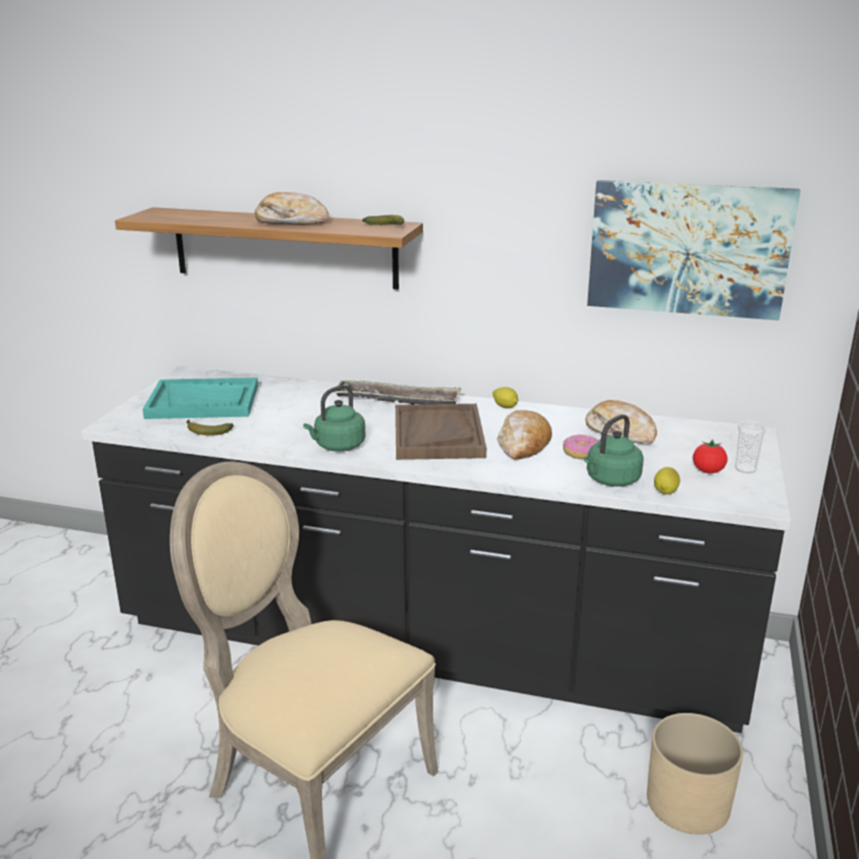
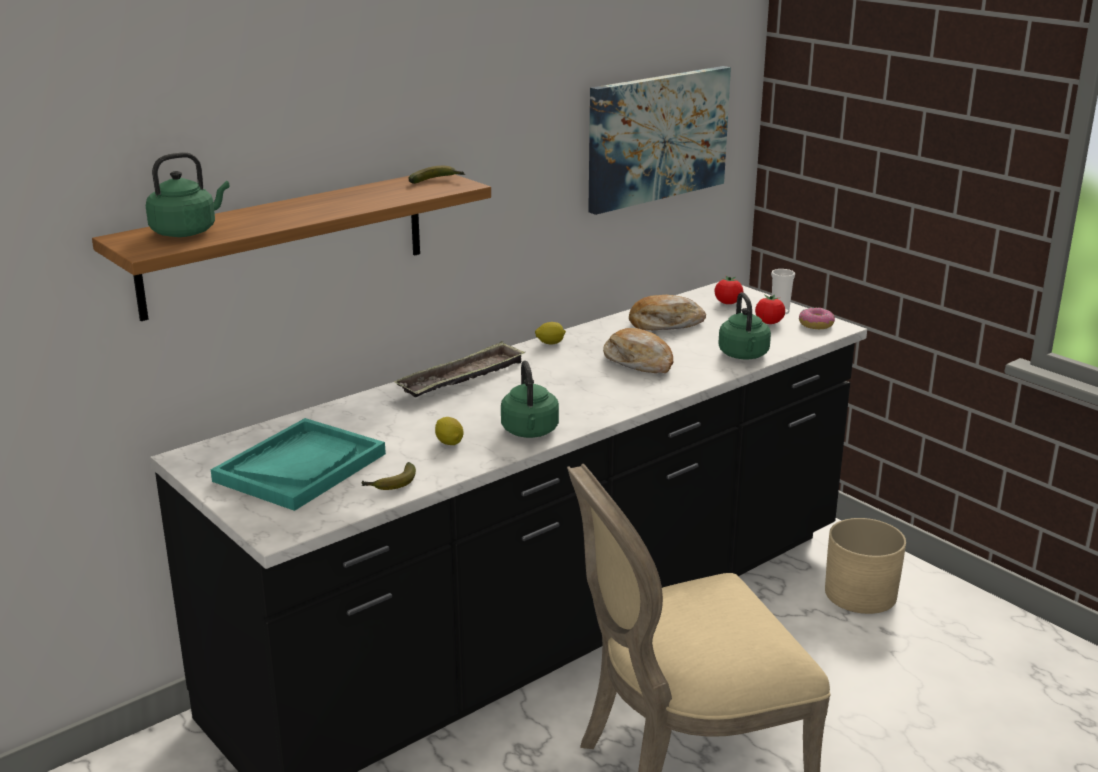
camera: 55 degrees left, 0 degrees up
(185, 215) = (187, 231): none -> green kettle
(291, 222) = (332, 203): bread -> none
(438, 435) = (568, 385): brown tray -> none
(581, 453) = (684, 349): donut -> donut (816, 325)
(666, 491) = (784, 346): lemon -> lemon (449, 442)
(718, 443) = (728, 303): none -> tomato

